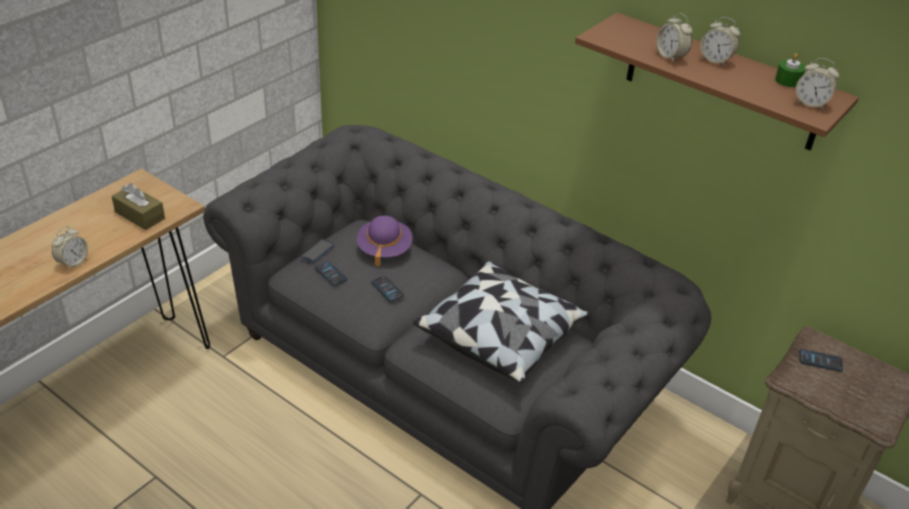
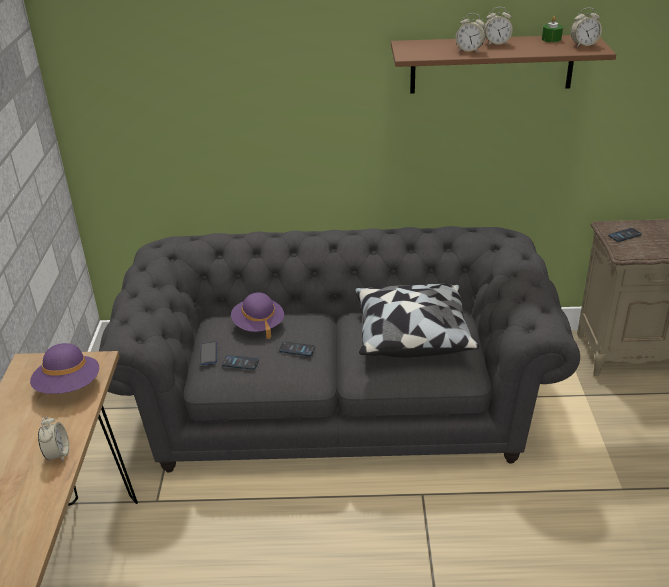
camera: 35 degrees left, 5 degrees down
(140, 215) = (69, 387): brown tissue box -> purple hat

